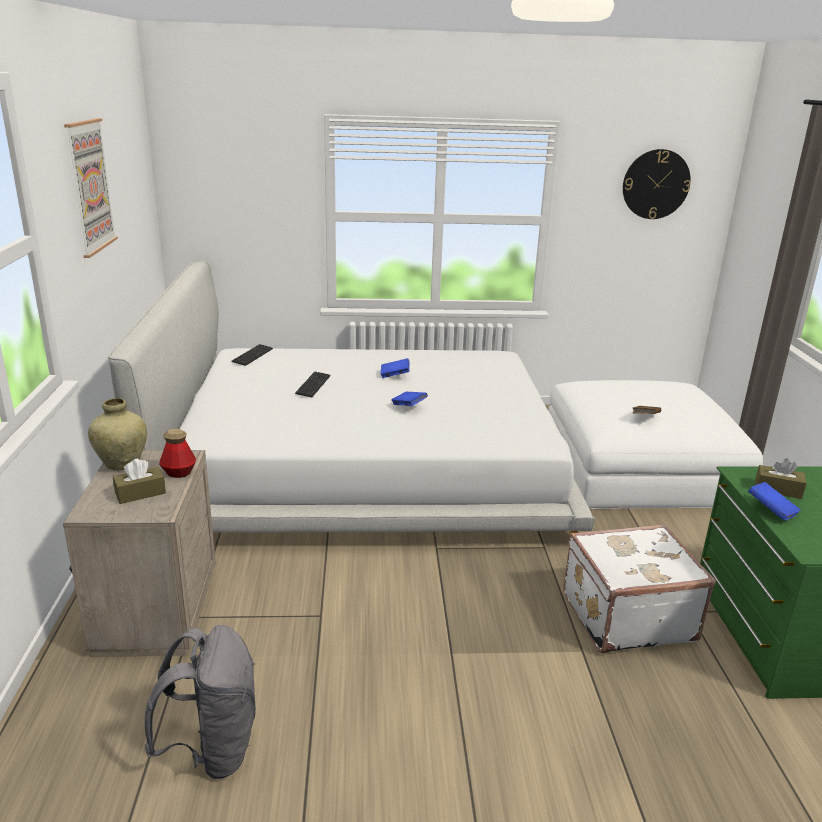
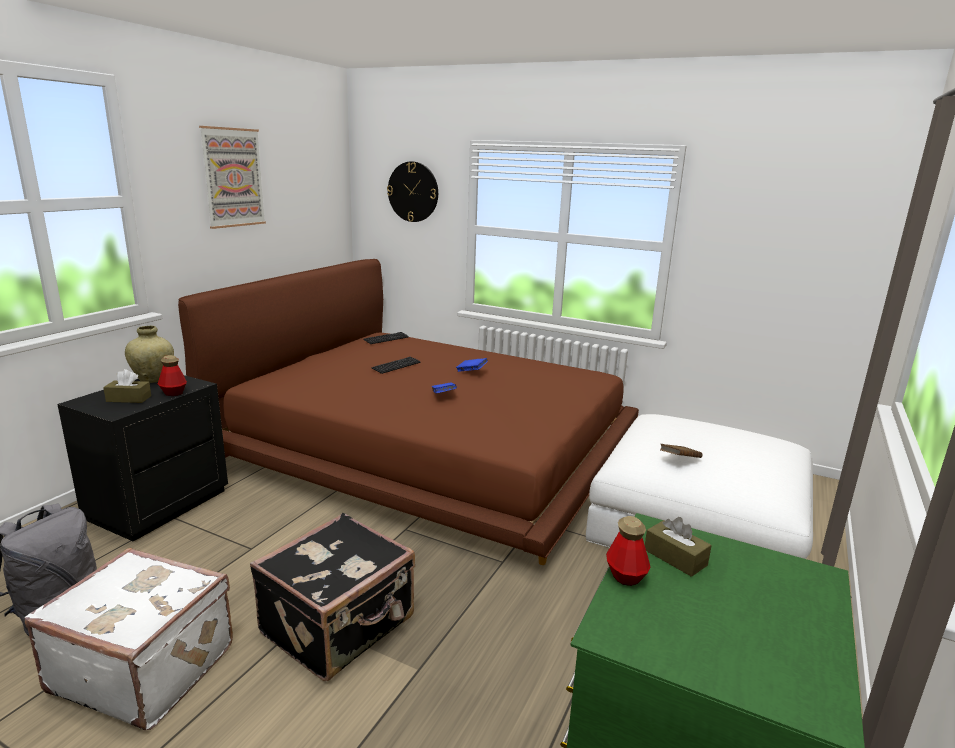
camera: 30 degrees right, 5 degrees down
(155, 611) = (157, 504): beige nightstand -> black nightstand
(363, 467) = (428, 449): white bed -> brown bed
(486, 646) = (340, 626): none -> black suitcase
(626, 616) = (504, 655): white suitcase -> white suitcase (146, 667)
(655, 184) = (796, 216): wall clock -> wall clock (413, 192)
(771, 511) = (625, 576): blue book -> bottle

